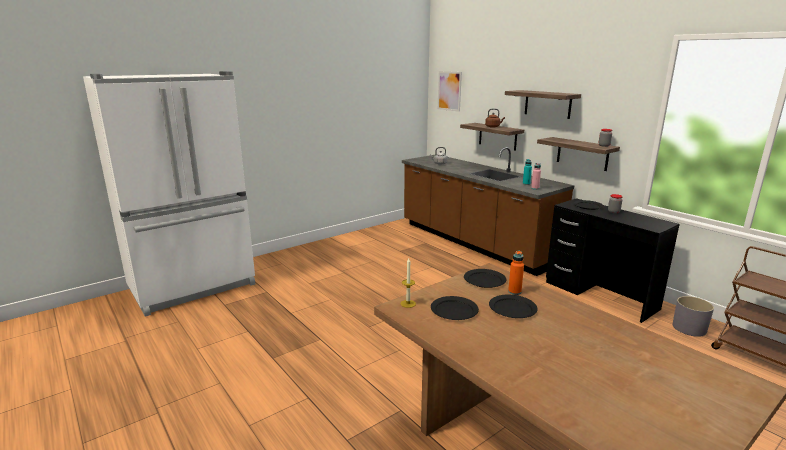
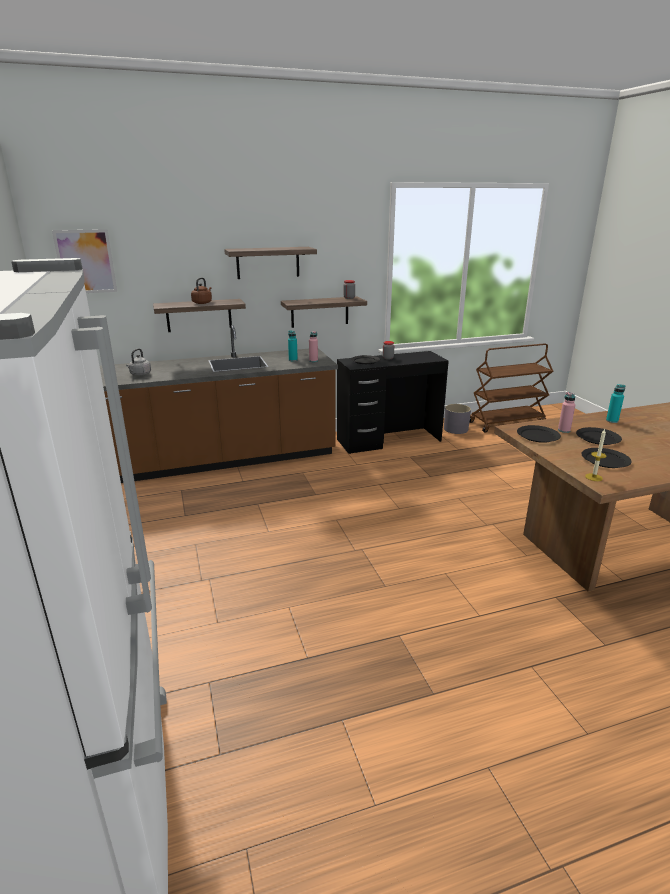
camera: 70 degrees left, 5 degrees up
(514, 292) = (564, 430): orange bottle -> pink bottle
(582, 319) = (612, 421): none -> turquoise bottle

